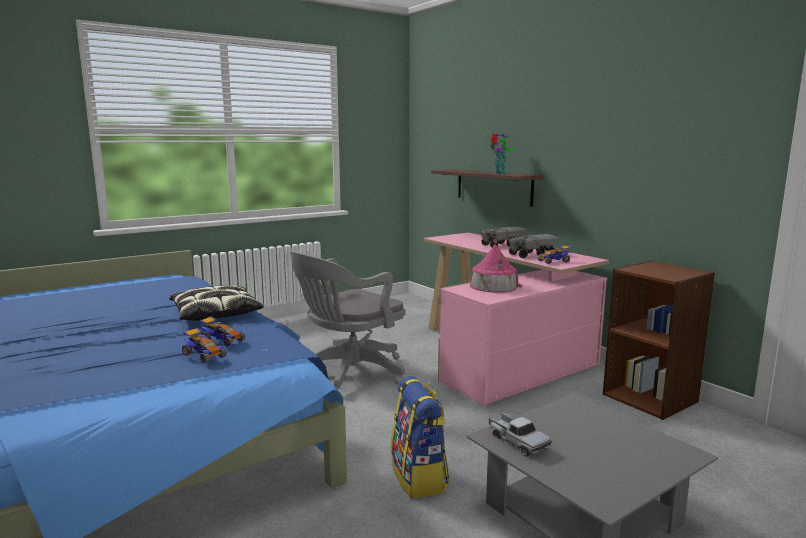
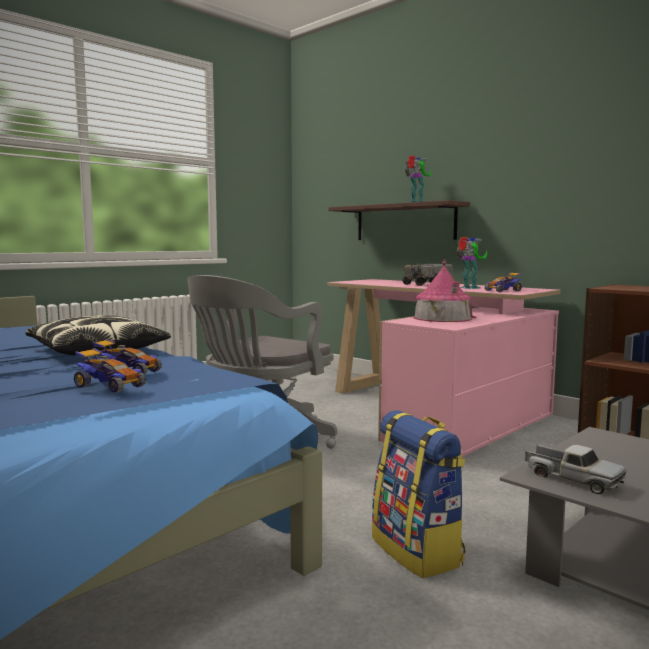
camera: 10 degrees left, 5 degrees down
(531, 254) = (470, 288): toy truck -> toy robot

